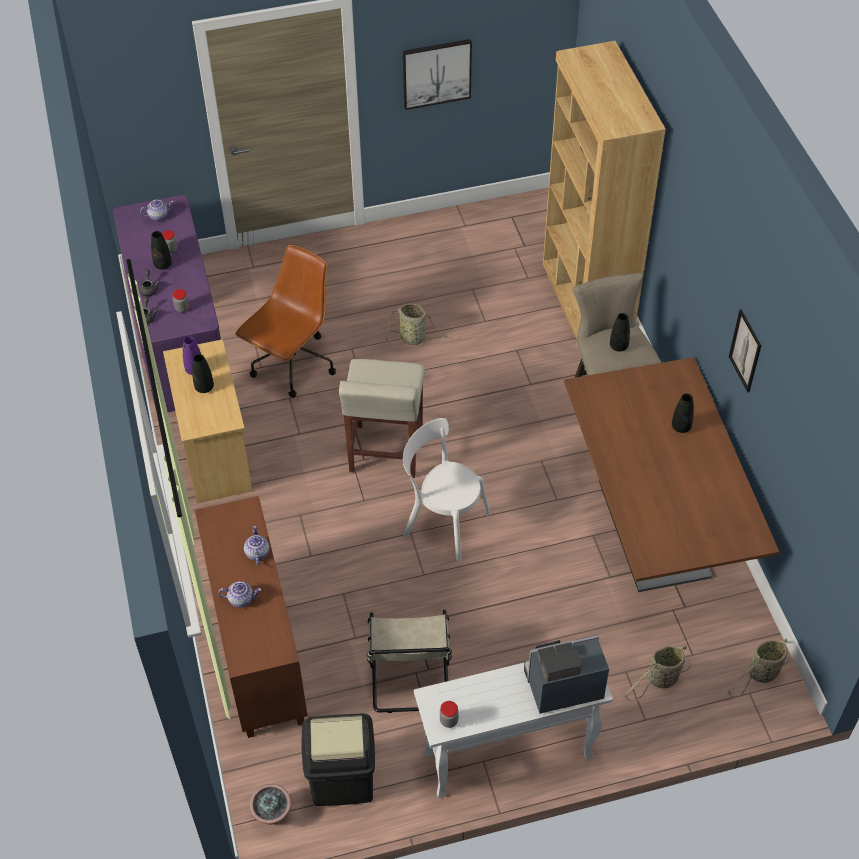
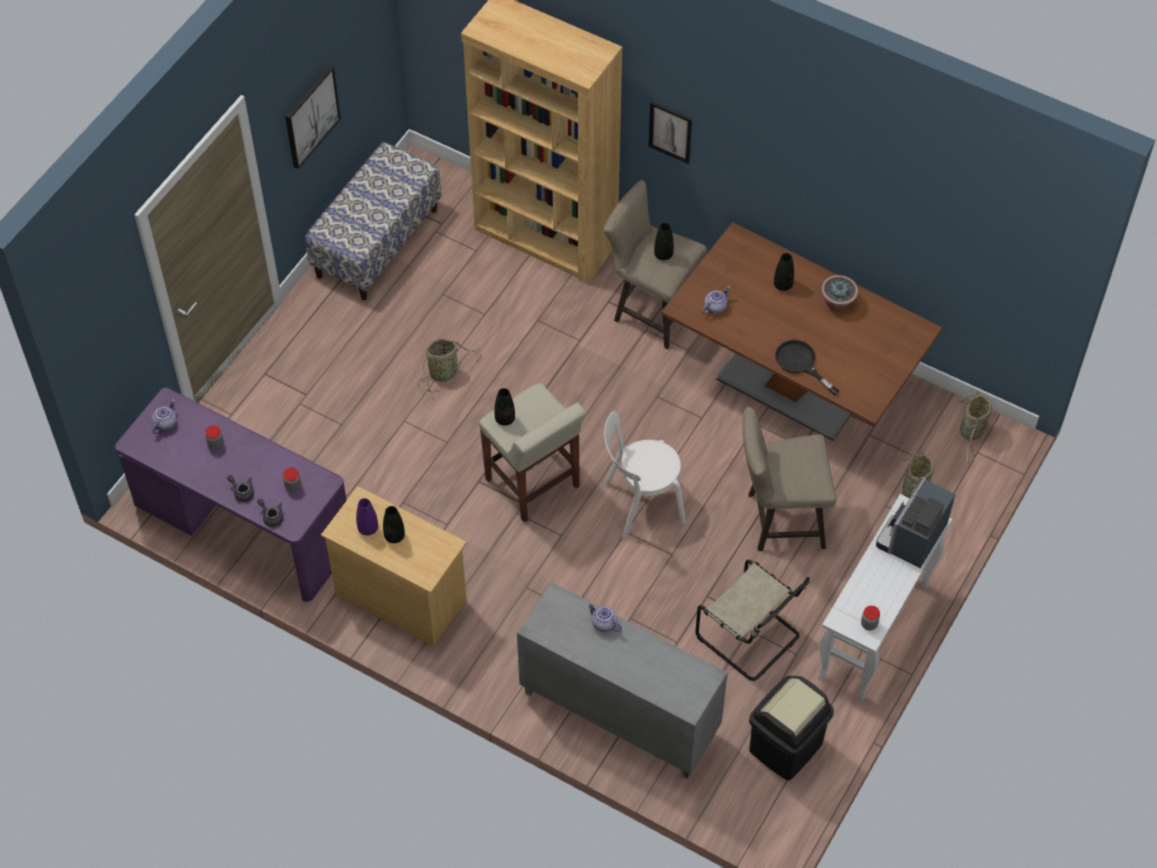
camera: 45 degrees left, 5 degrees up
(163, 265) = (227, 462): black vase -> black vase (505, 419)
(241, 599) = (634, 665): teapot -> teapot (715, 307)
(257, 650) = (617, 713): brown cabinet -> grey cabinet
(272, 814) = (766, 812): potted plant -> potted plant (837, 303)
(292, 365) = (372, 473): brown office chair -> none
(467, 229) = (377, 242): none -> bench
(530, 615) = (779, 520): none -> beige stool
(627, 491) = (800, 363): none -> black frying pan
(745, 350) = (819, 189): picture -> picture (670, 132)

